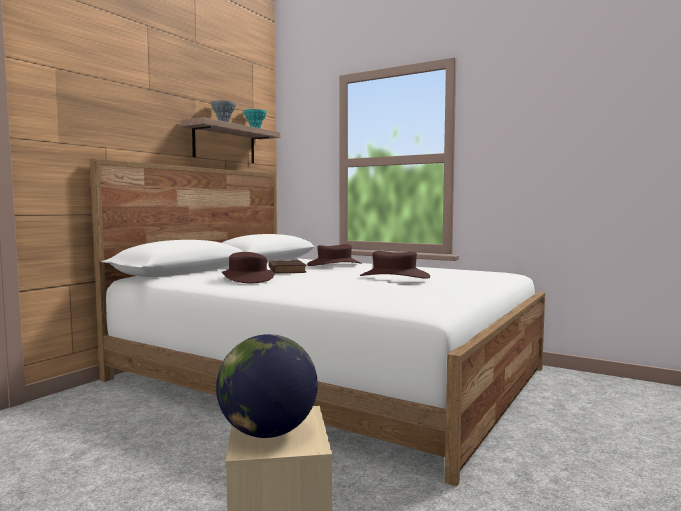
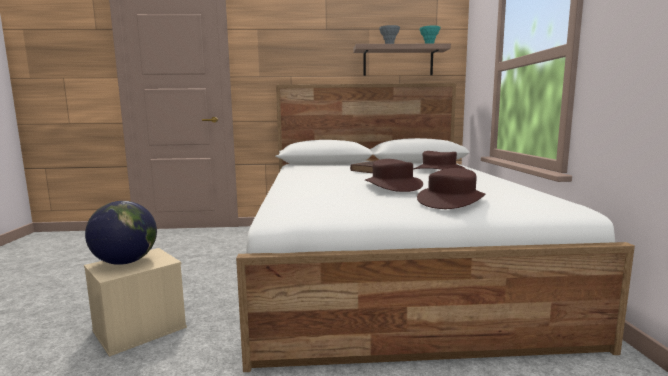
camera: 55 degrees right, 5 degrees up
(247, 278) = (320, 171): brown hat -> brown hat (451, 200)

